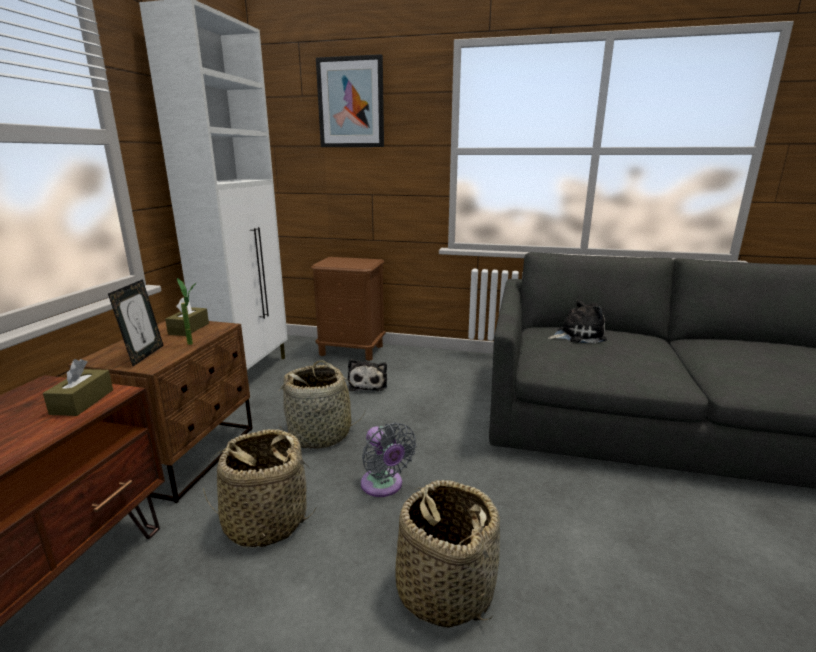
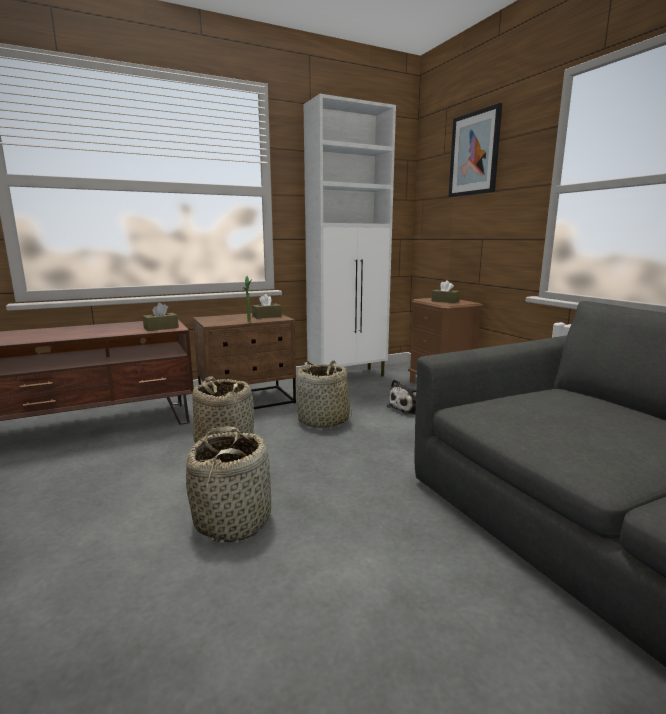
camera: 50 degrees right, 5 degrees down
(144, 355) = (221, 320): picture frame -> none
(349, 262) = (445, 301): none -> brown tissue box
(383, 486) = (304, 460): grey fan -> none
(577, 335) = (575, 402): plush toy -> none

